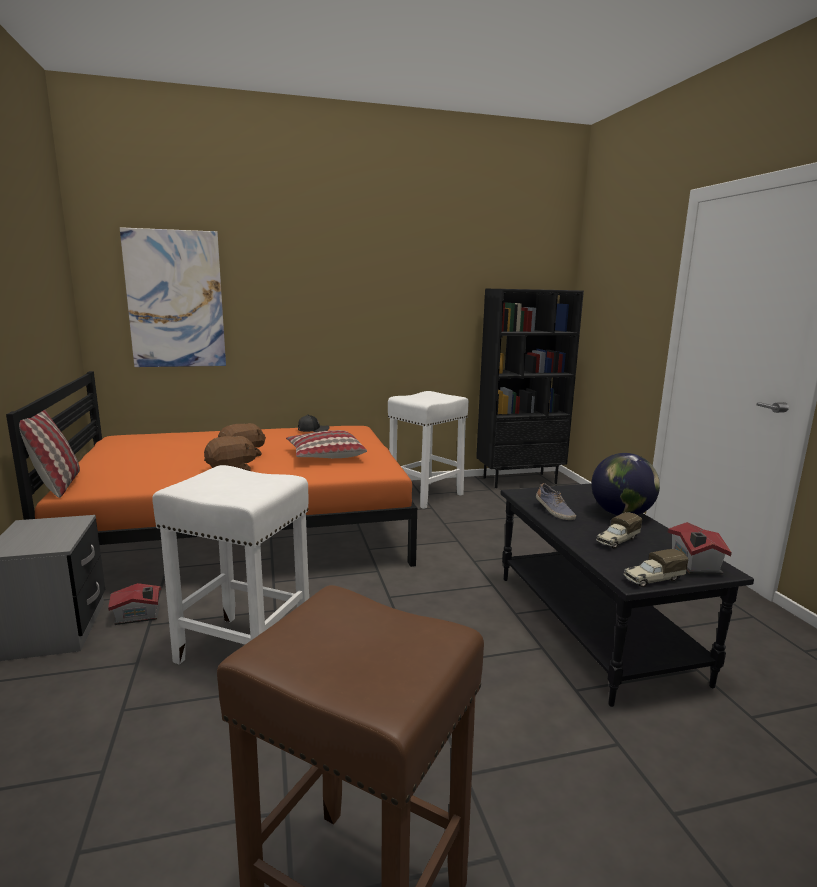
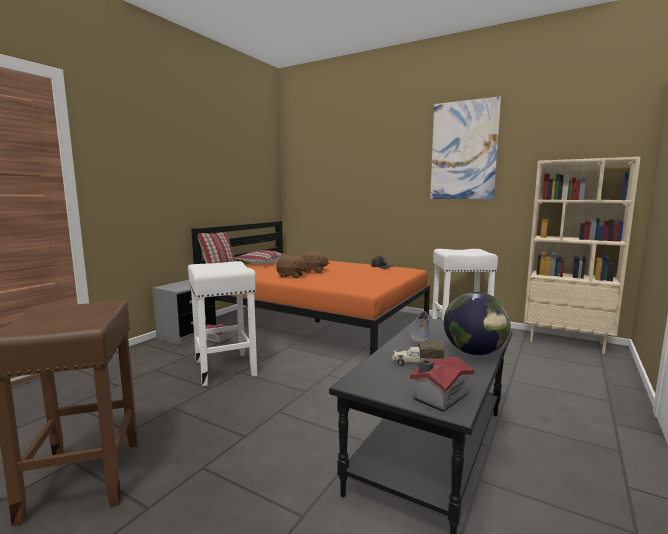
camera: 45 degrees right, 5 degrees down
(175, 300) = (323, 181): picture -> picture (463, 150)
(325, 455) = (354, 278): pillow -> pillow (260, 263)
(519, 480) = (566, 342): black bookcase -> beige bookcase
(652, 579) = (372, 389): toy truck -> none

